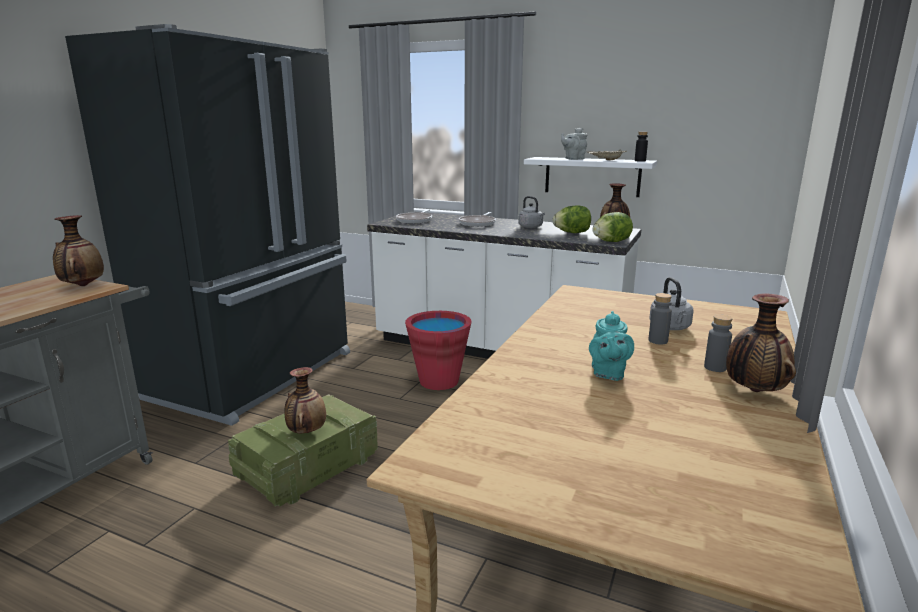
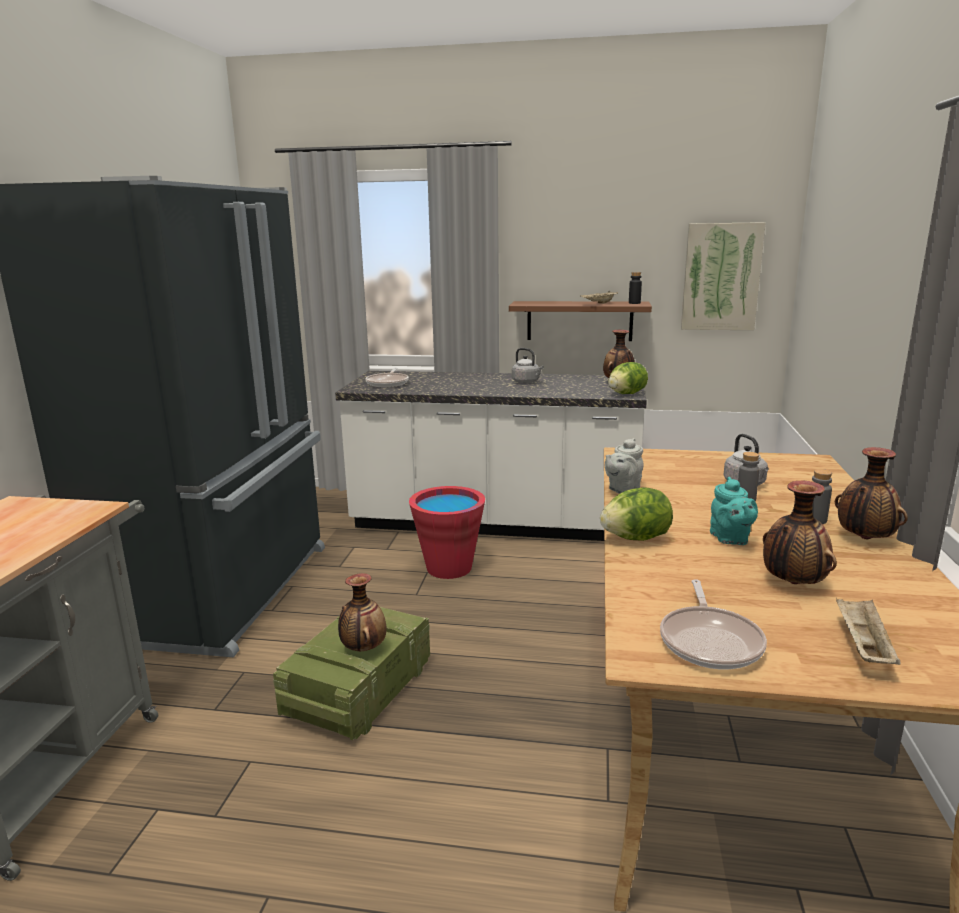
camera: 15 degrees left, 0 degrees up
(82, 286) = (67, 509): vase -> vase (792, 583)
(478, 223) = (464, 381): frying pan -> frying pan (710, 641)
(572, 233) = (576, 386): lettuce -> lettuce (636, 538)
(573, 159) = (562, 303): grey teapot -> grey teapot (622, 489)
(592, 176) = (579, 321): white shelf -> brown shelf
(655, 495) = (862, 646): none -> beige tray
(729, 138) = (721, 277): none -> picture

